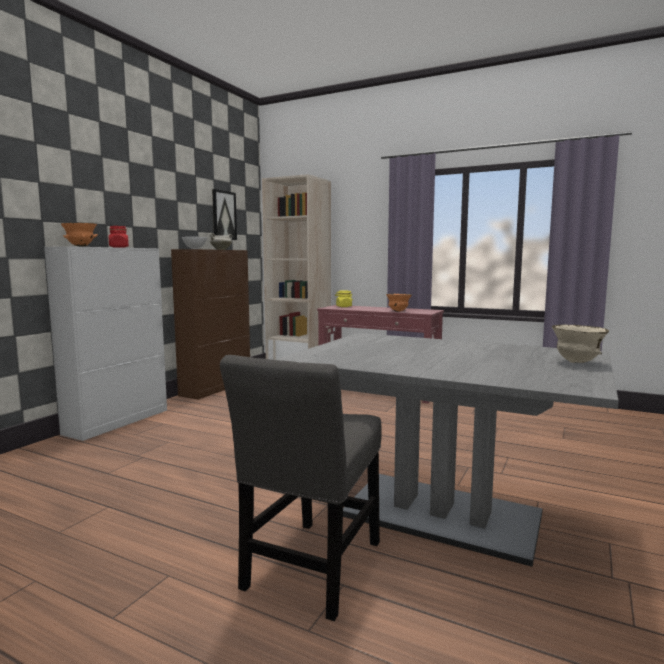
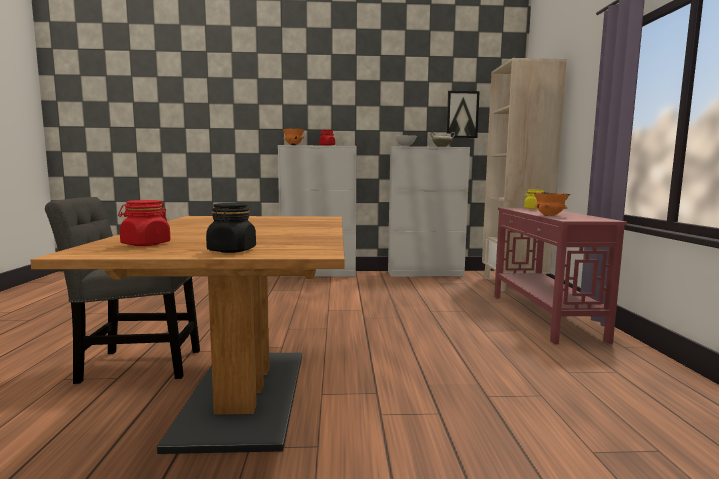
camera: 60 degrees right, 0 degrees up
(217, 387) = (425, 273): brown cabinet -> white cabinet
(441, 515) = (244, 395): grey dining table -> brown dining table
(538, 375) = (145, 244): none -> red jar
(576, 362) = (232, 250): beige bowl -> black jar

